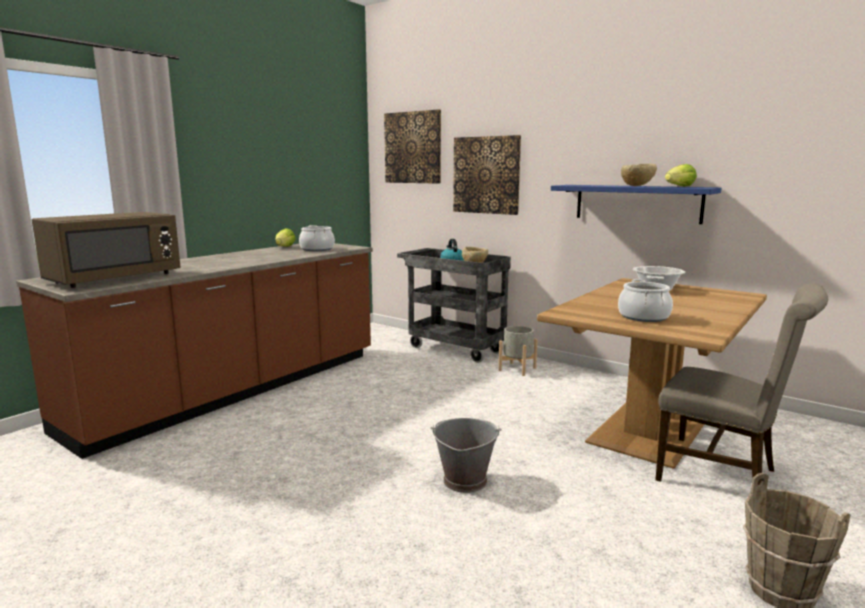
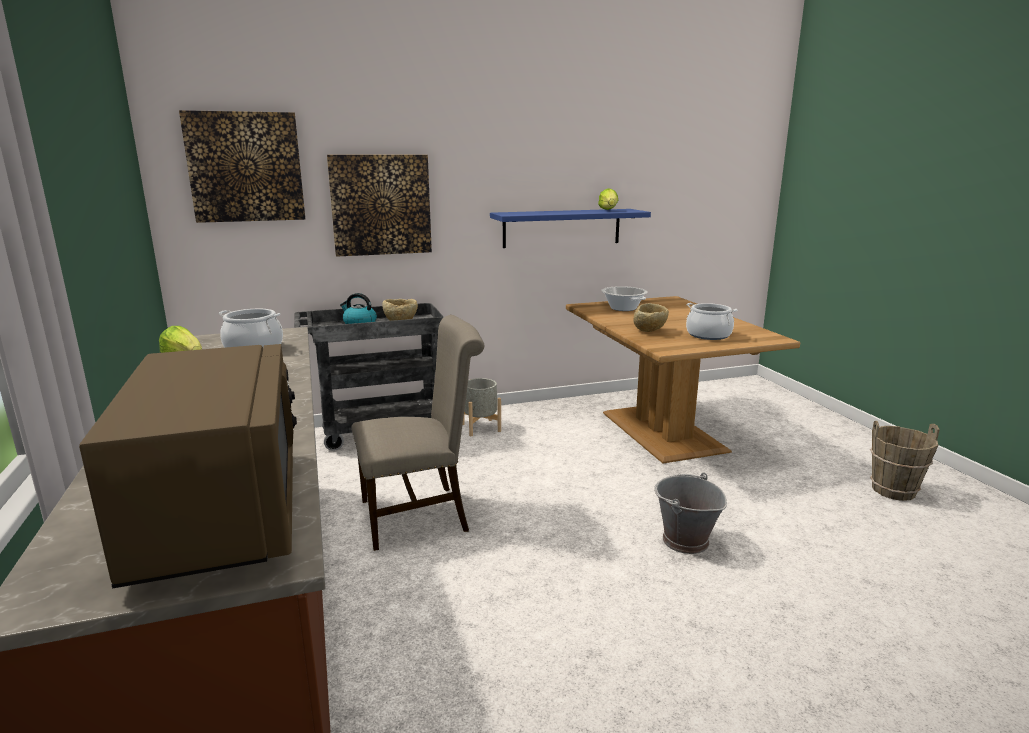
camera: 55 degrees left, 5 degrees up
(637, 186) = (577, 211): beige bowl -> beige bowl (649, 331)
(725, 476) = (754, 443): beige chair -> beige chair (422, 514)

